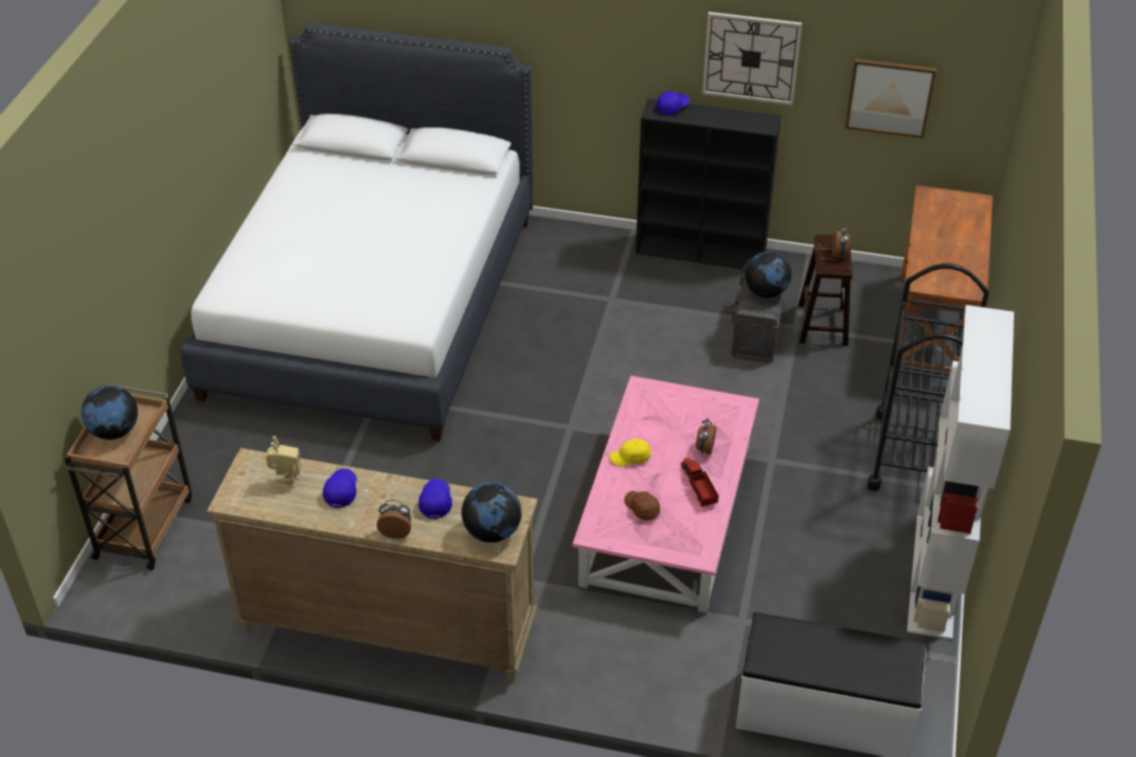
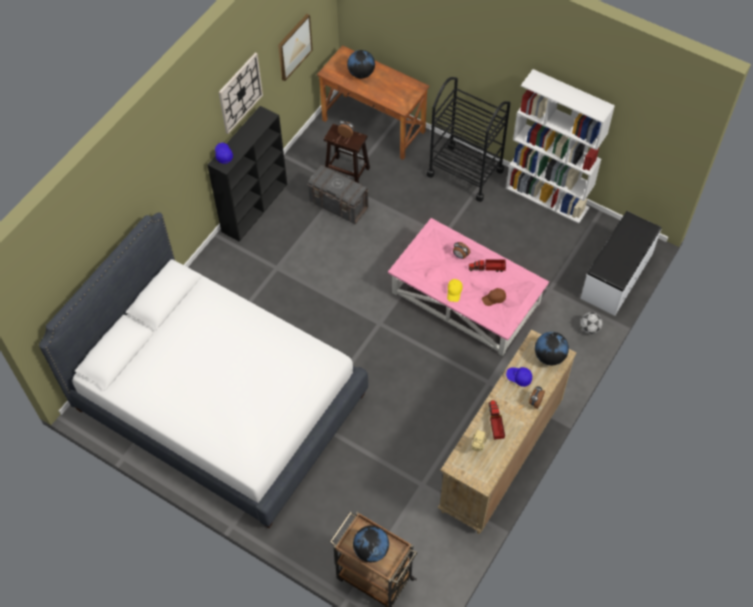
camera: 70 degrees left, 15 degrees up
(341, 492) = (495, 423): blue cap -> toy truck
(690, 695) = (589, 328): none -> football
(766, 292) = (342, 183): globe -> globe (361, 73)

